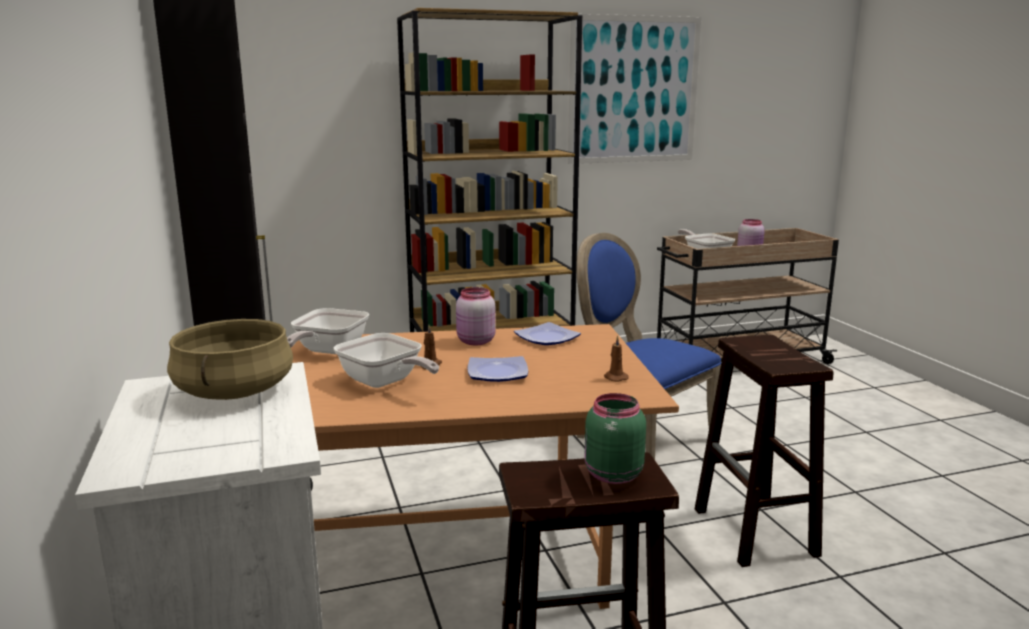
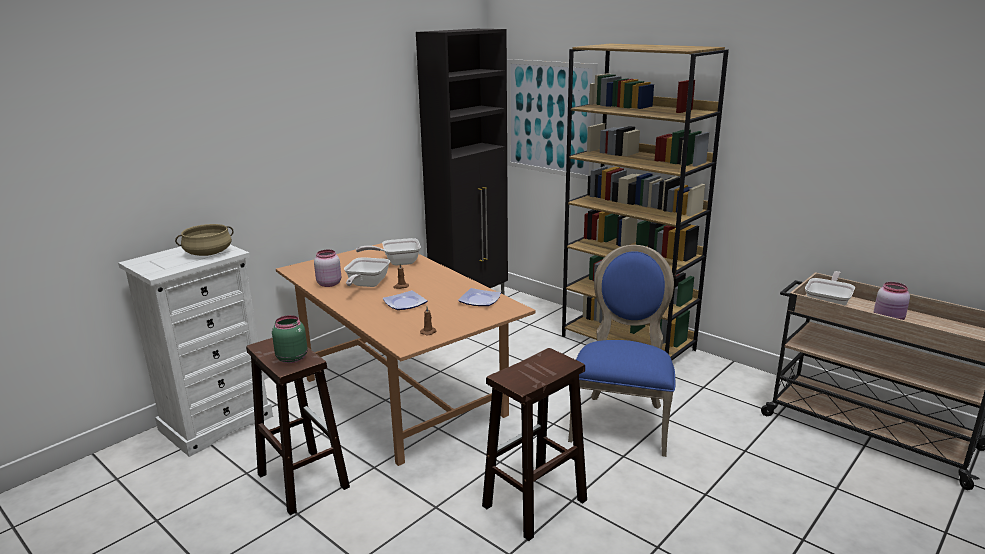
camera: 60 degrees right, 5 degrees up
(475, 341) = (451, 286): pink jar -> pink jar (328, 284)
(633, 90) = (810, 119): picture -> picture (549, 118)

